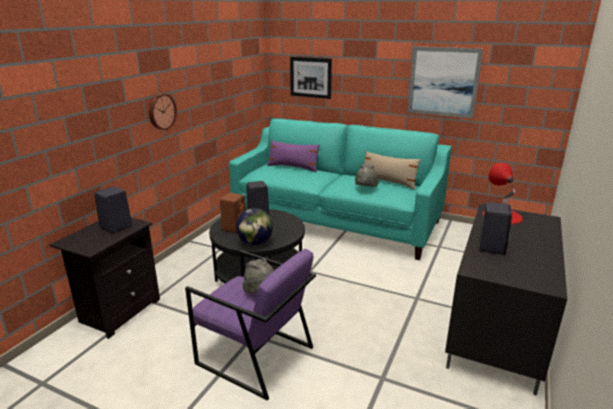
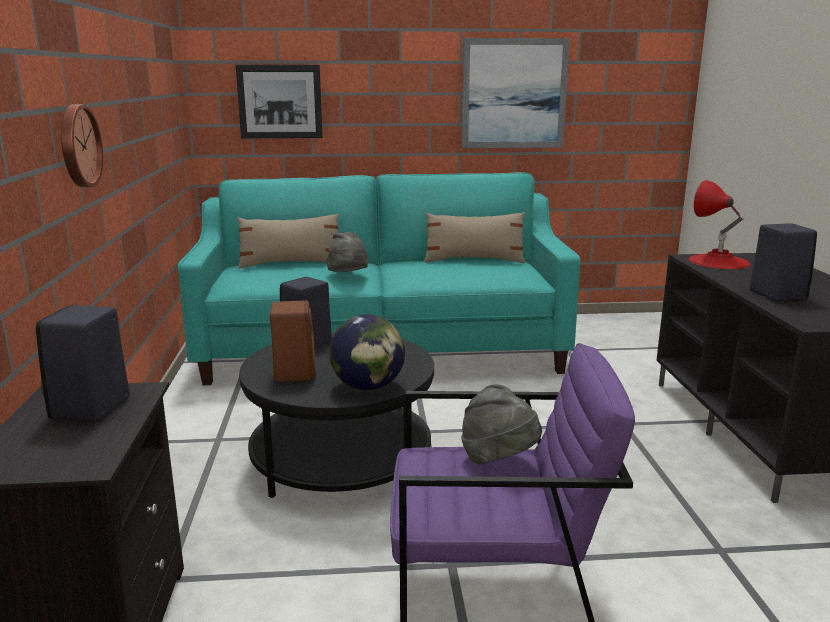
camera: 30 degrees left, 5 degrees down
(293, 167) = (290, 264): purple pillow -> beige pillow
(365, 189) = (457, 272): grey hat -> grey hat (348, 275)

